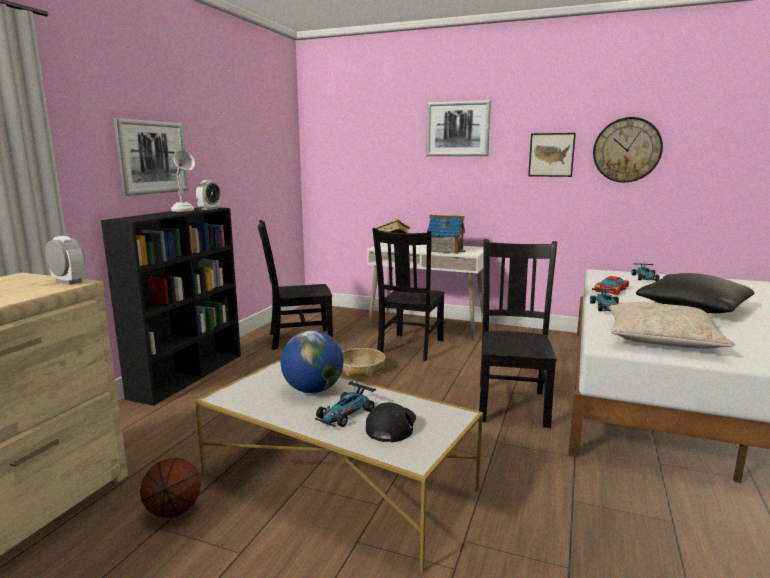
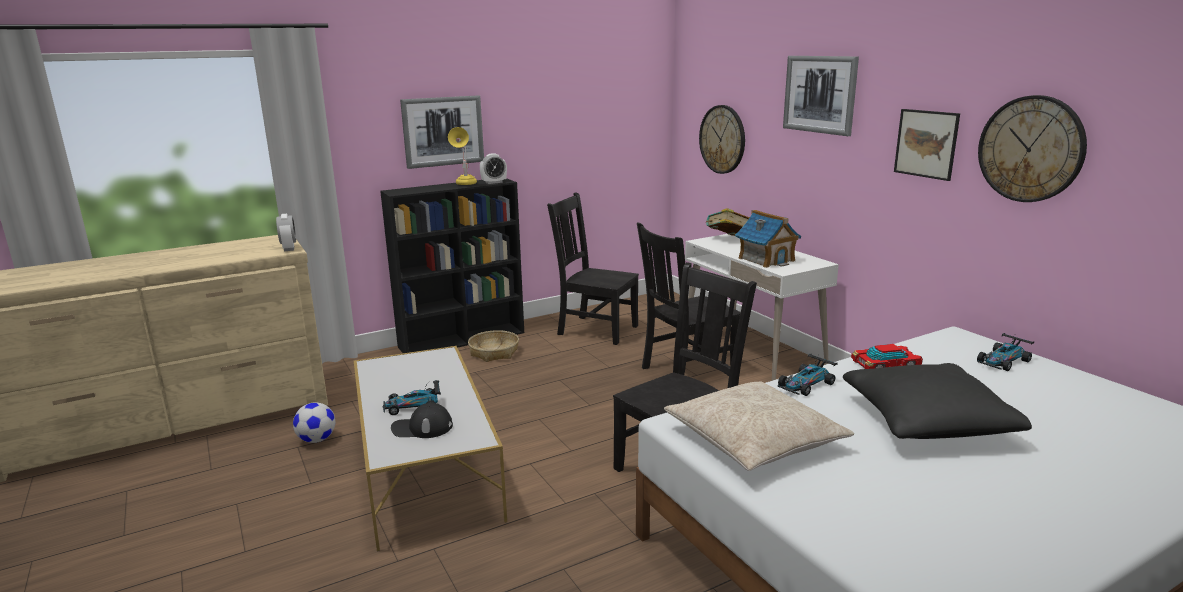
camera: 40 degrees right, 5 degrees up
(173, 510) = (317, 439): basketball -> football
(184, 211) = (465, 184): white table lamp -> yellow table lamp
(313, 390) = (429, 379): globe -> none
(360, 369) = (599, 378): basket -> basket (494, 352)
(361, 171) = (722, 139): none -> wall clock
(391, 425) = (422, 428): black cap -> black cap turned 150 degrees counterclockwise

